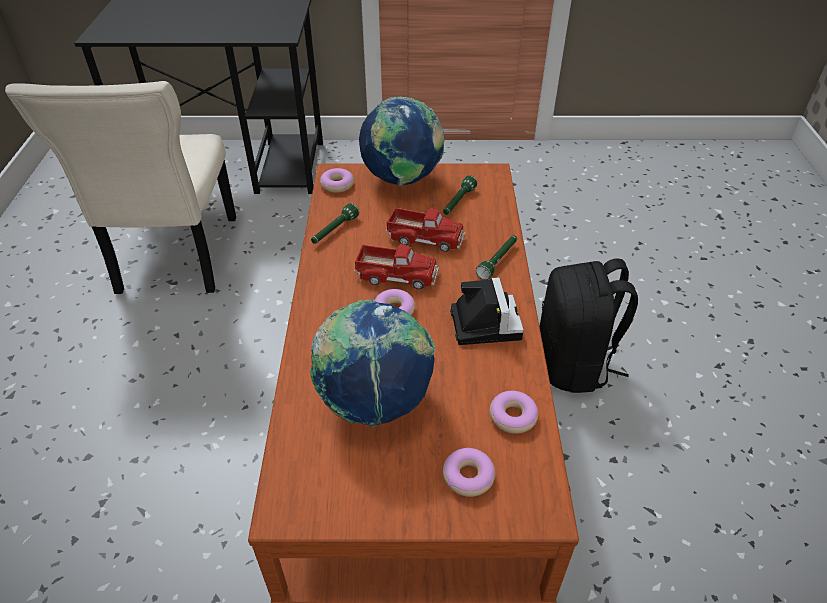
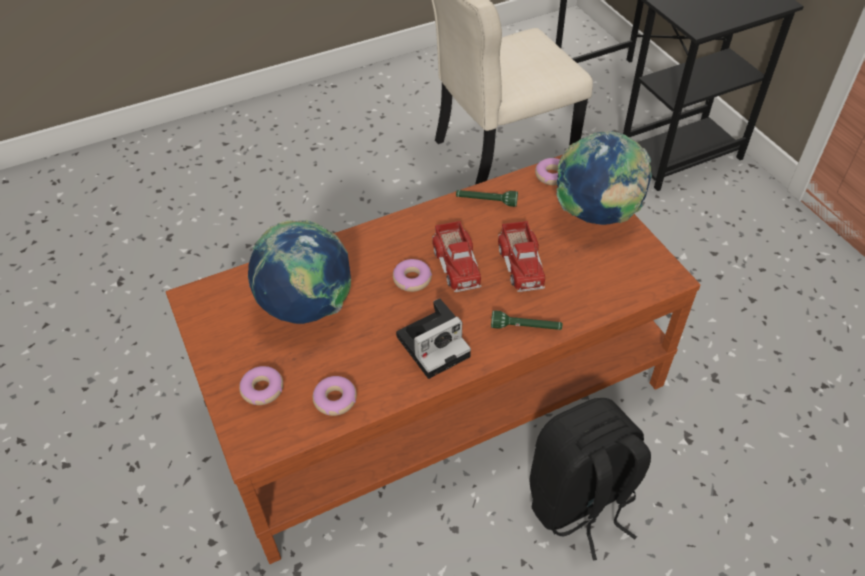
camera: 65 degrees right, 5 degrees up
(458, 202) = (594, 267): green flashlight -> none

